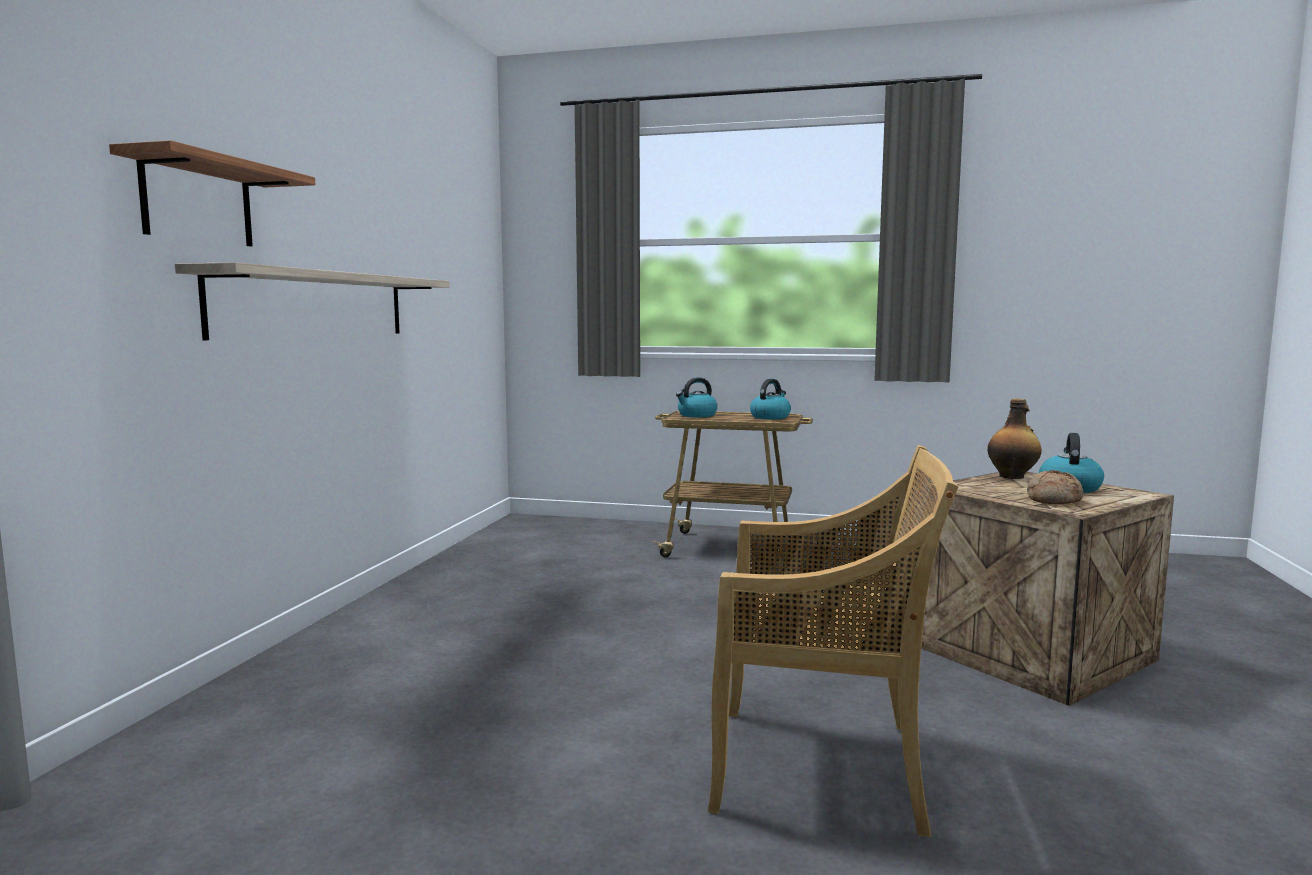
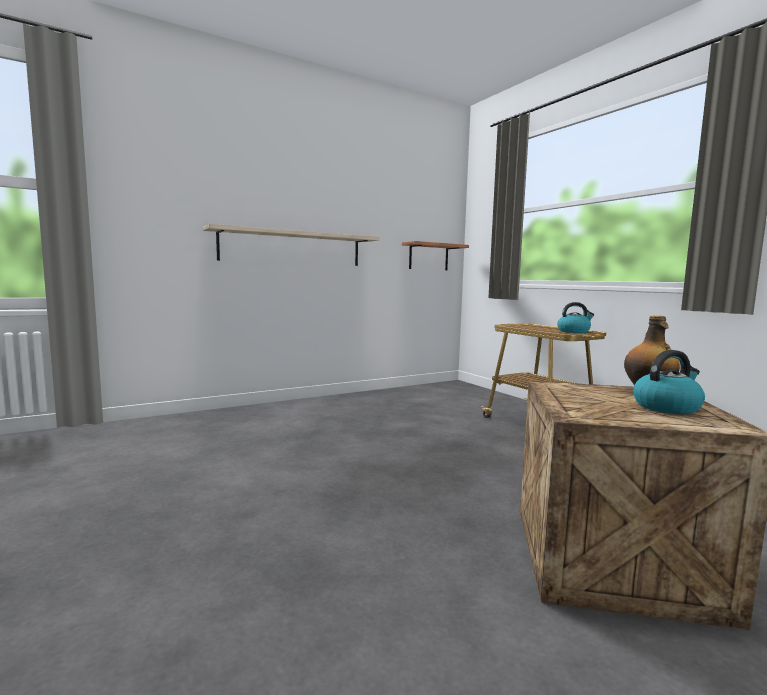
camera: 45 degrees right, 0 degrees up
(198, 202) = (218, 199): shelf -> shelf (428, 257)
(696, 415) = (528, 326): kettle -> none
(822, 767) = (297, 537): beige chair -> none
(1053, 500) = (599, 408): bread -> none

